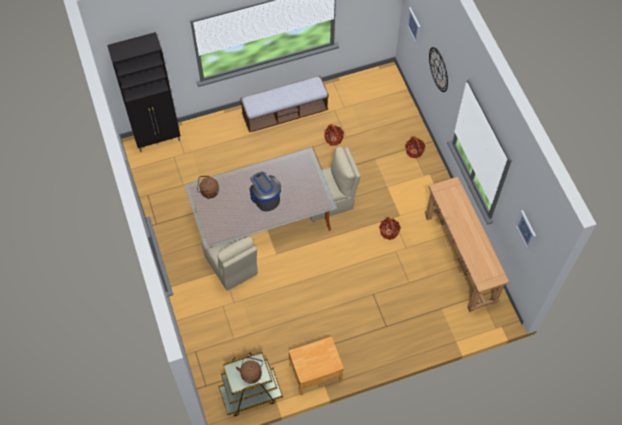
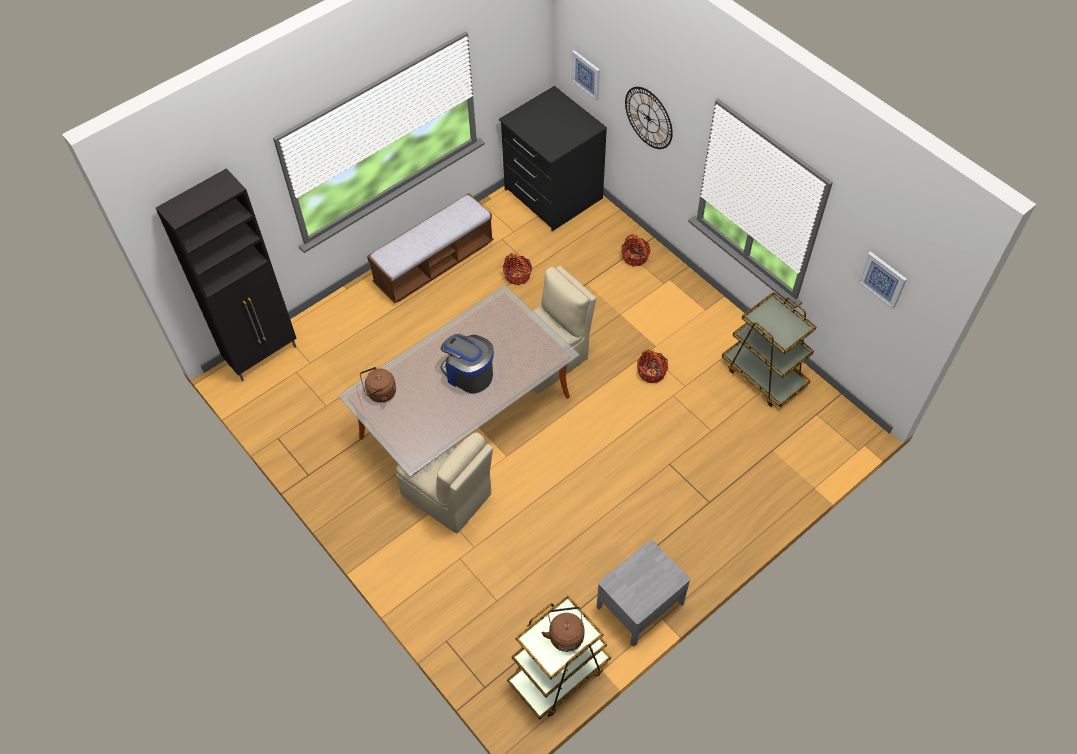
camera: 20 degrees left, 5 degrees down
(315, 372) = (640, 604): brown nightstand -> grey nightstand
(380, 90) = (552, 194): none -> black dresser
(459, 258) = (764, 375): brown console table -> brown cart

